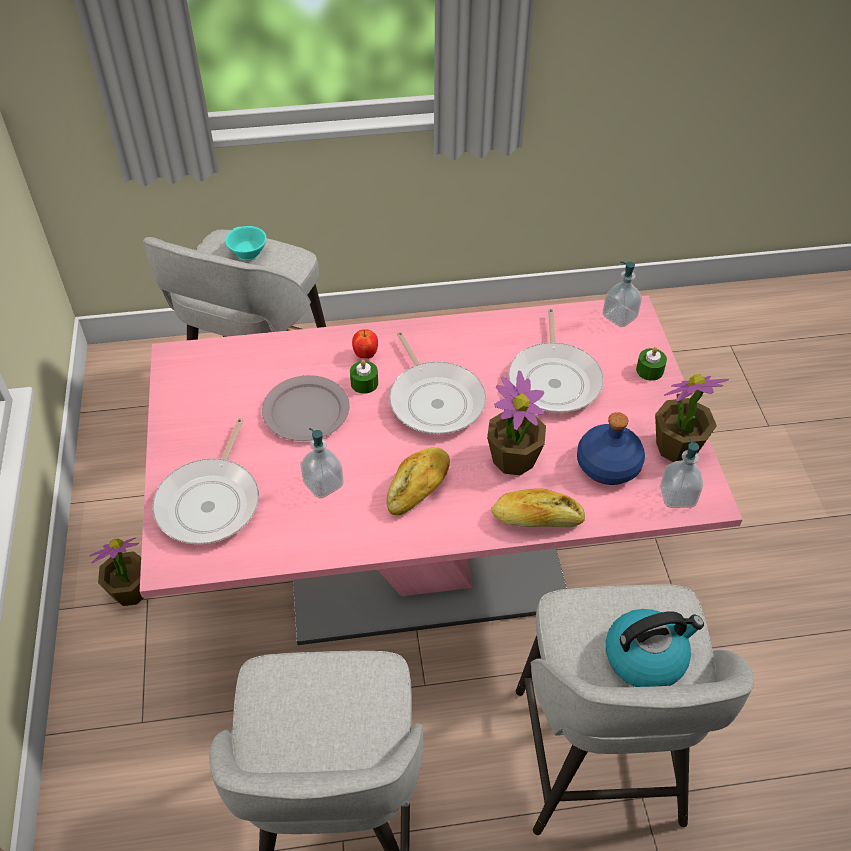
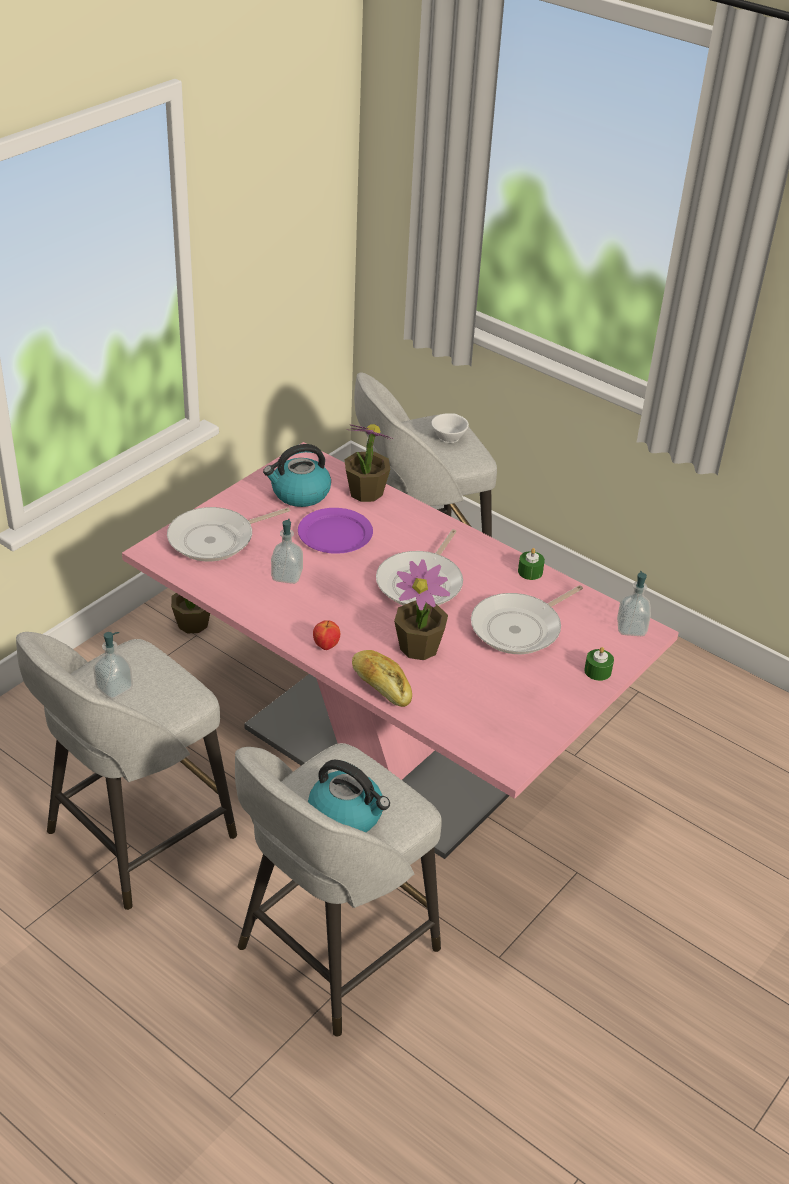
camera: 45 degrees right, 10 degrees down
(221, 396) = (299, 493): none -> kettle
(246, 252) = (447, 436): turquoise cup -> white cup
(306, 410) = (335, 534): grey plate -> purple plate
(364, 383) = (392, 544): green candle -> green candle (530, 572)
(365, 355) = (418, 531): apple -> apple (326, 646)
(419, 487) = (337, 618): bread -> none
(607, 465) = (474, 695): blue bottle -> none
(677, 447) = (539, 723): potted plant -> potted plant (365, 492)
(677, 496) = (492, 745): soap dispenser -> soap dispenser (114, 688)

